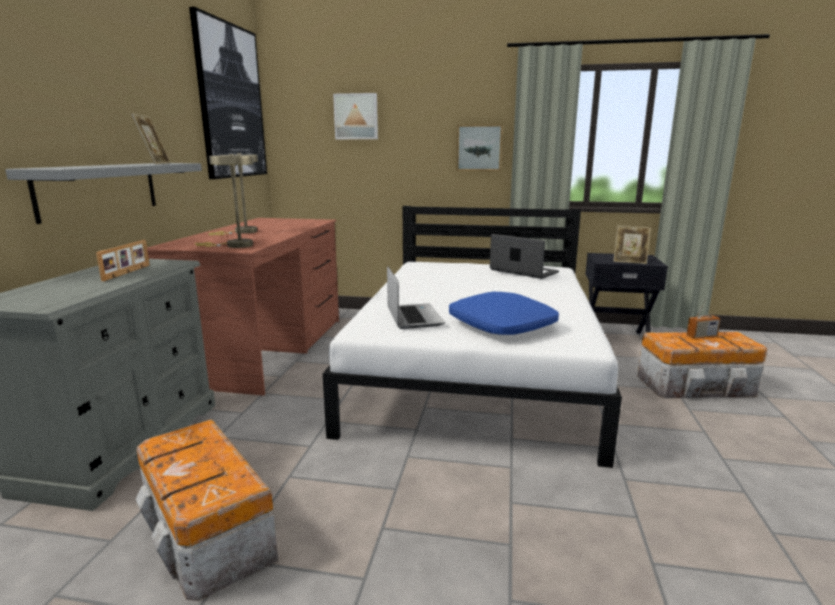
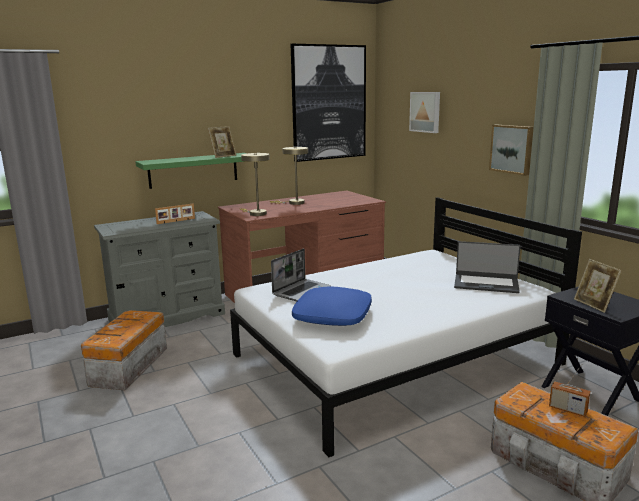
camera: 50 degrees right, 0 degrees up
(99, 189) = (193, 170): grey shelf -> green shelf
(523, 271) = (486, 284): laptop -> laptop turned 105 degrees clockwise

